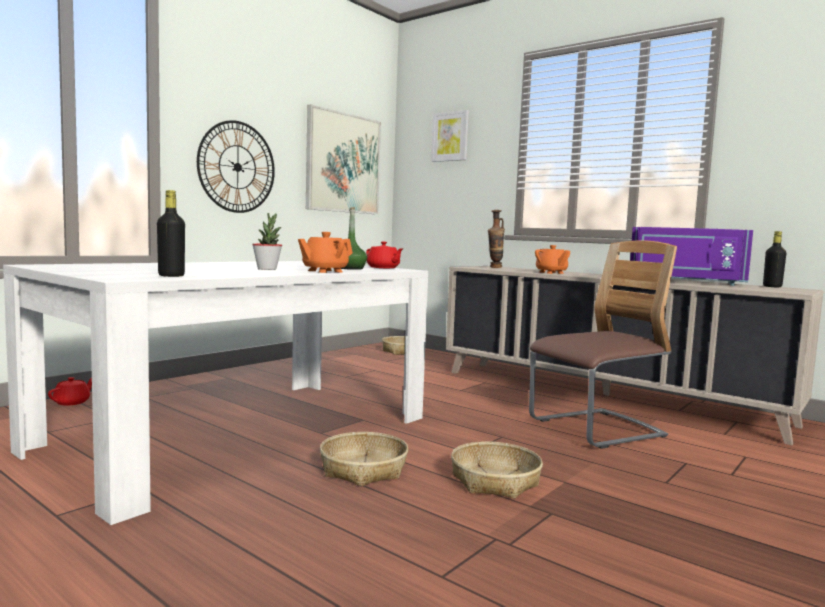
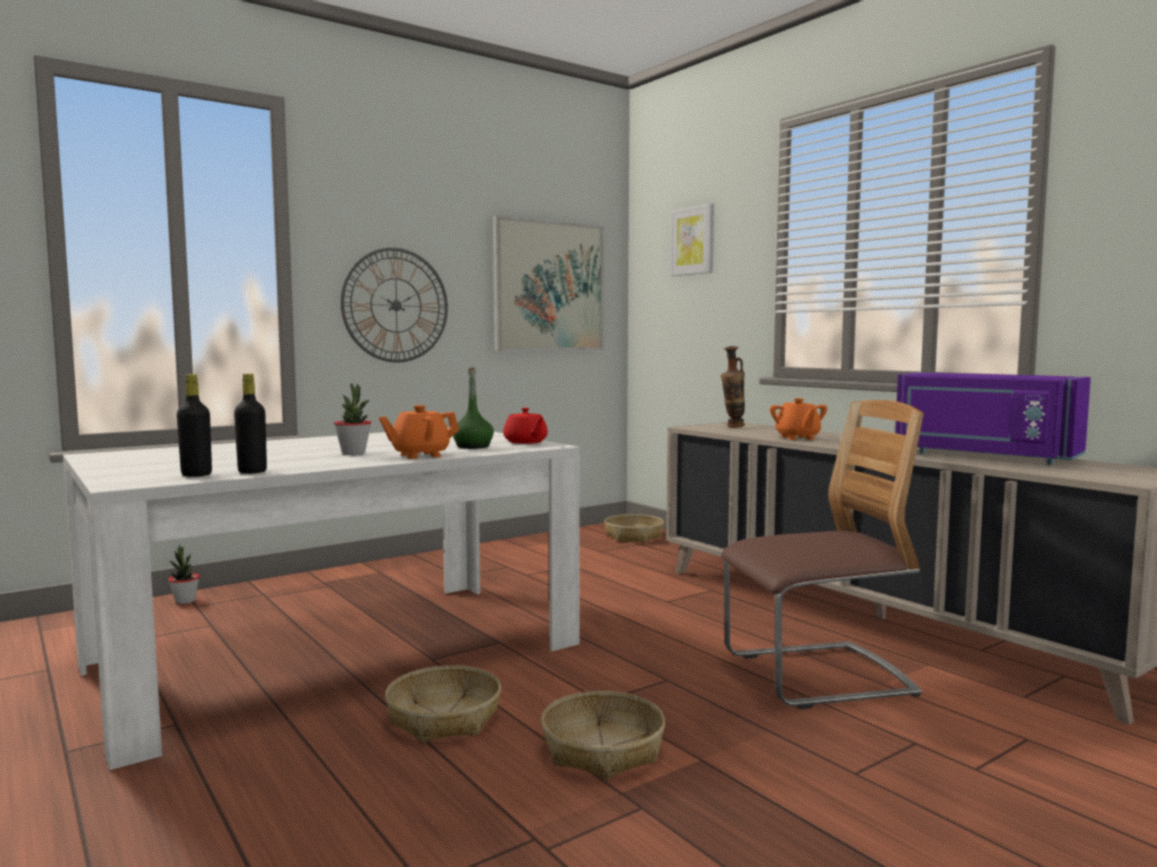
camera: 15 degrees right, 0 degrees up
(72, 402) = (185, 601): red teapot -> potted plant
(772, 286) = (1121, 466): black bottle -> black bottle (252, 472)

